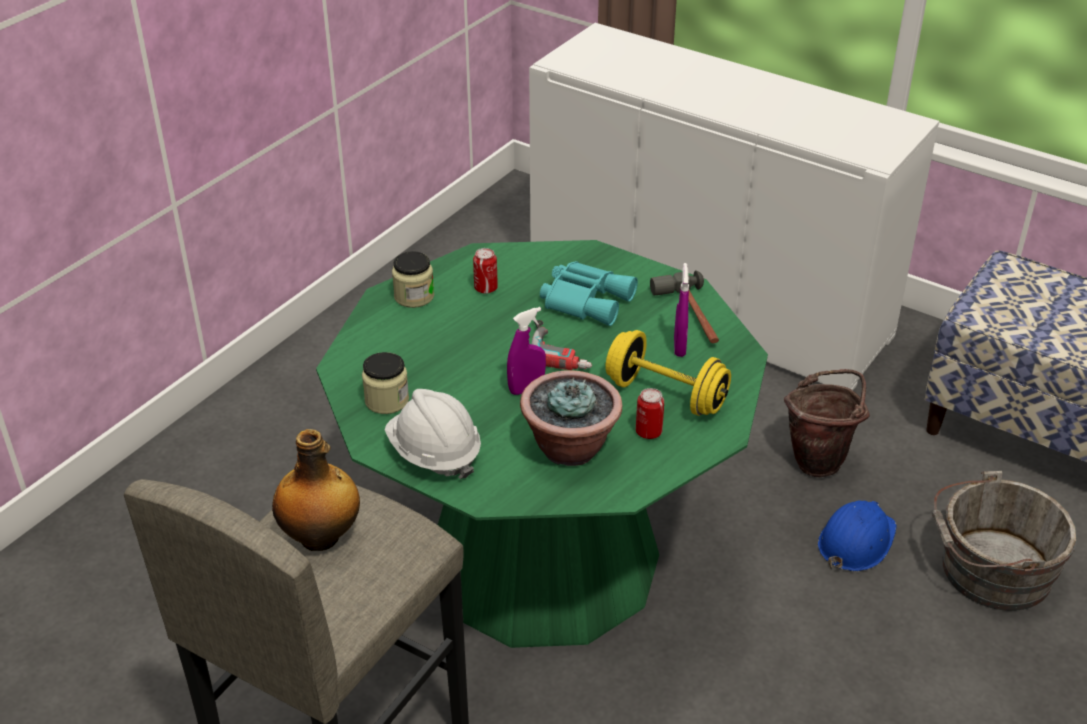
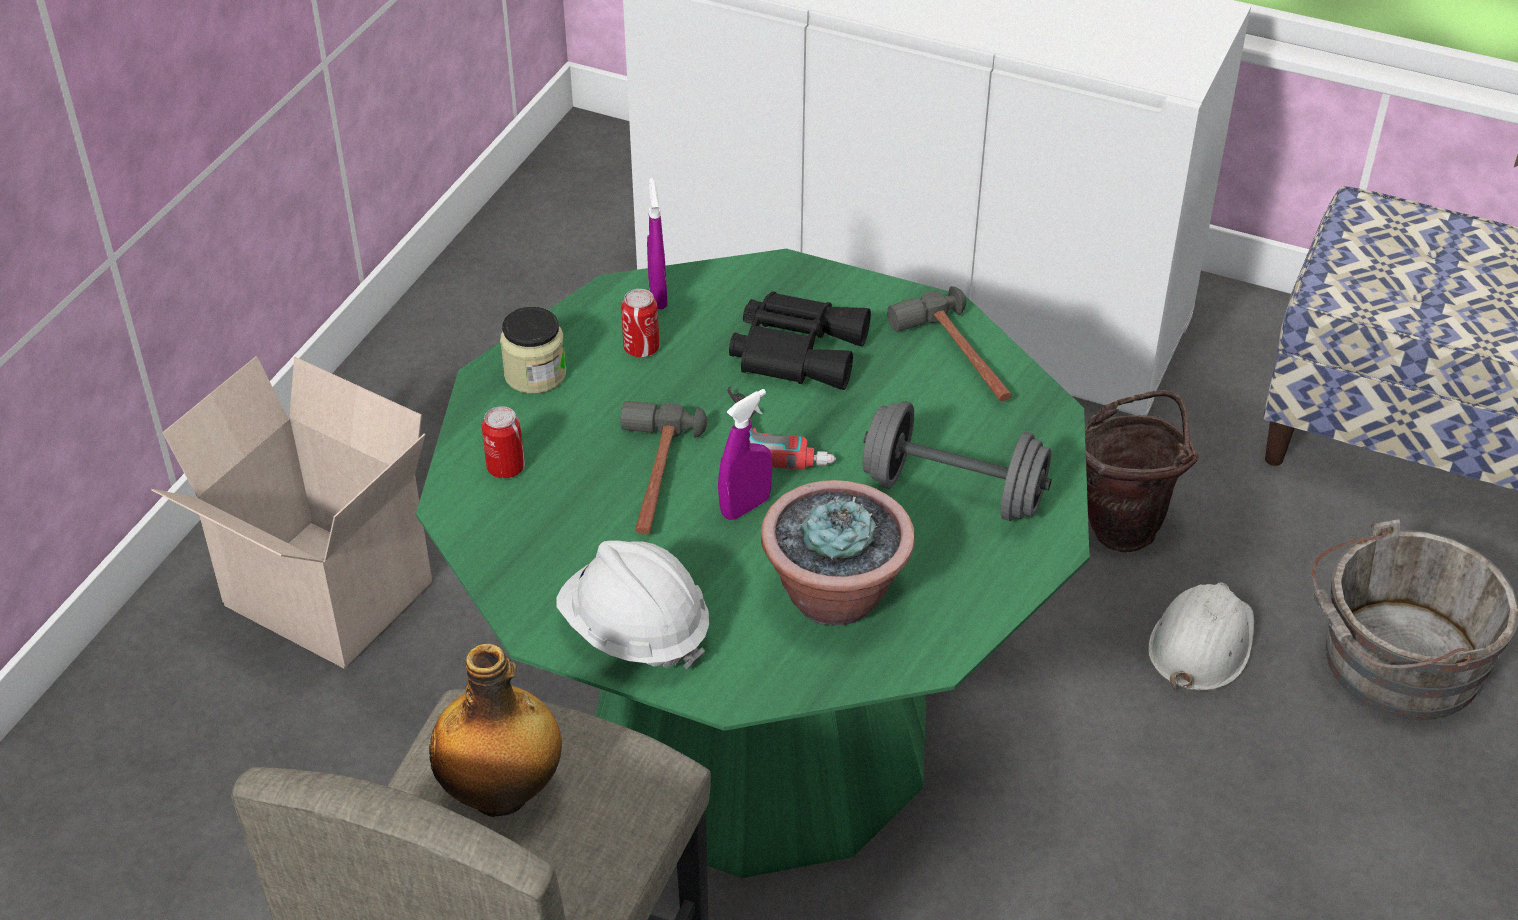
camera: 10 degrees left, 5 degrees up
(284, 441) = (322, 596): none -> cardboard box
(387, 400) = (540, 553): jar -> none
(471, 365) = (652, 478): none -> hammer
(586, 299) = (797, 349): turquoise binoculars -> black binoculars
(648, 432) = (943, 555): can -> can (506, 468)
(666, 395) = (953, 492): yellow dumbbell -> grey dumbbell
(679, 347) = (954, 411): purple spray bottle -> purple spray bottle (658, 295)
(856, 541) = (1201, 643): blue hard hat -> white hard hat

